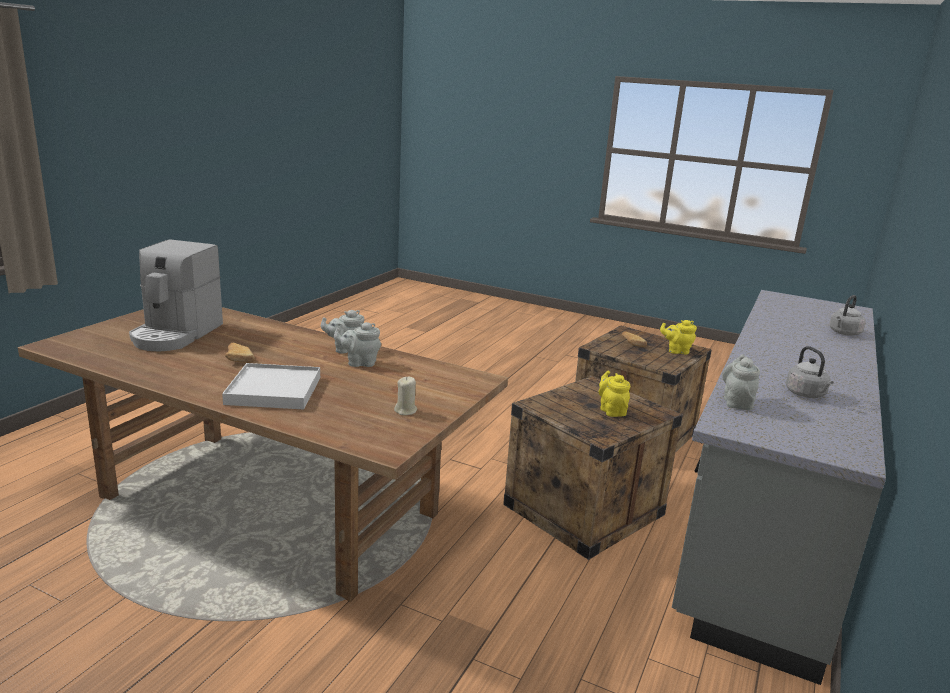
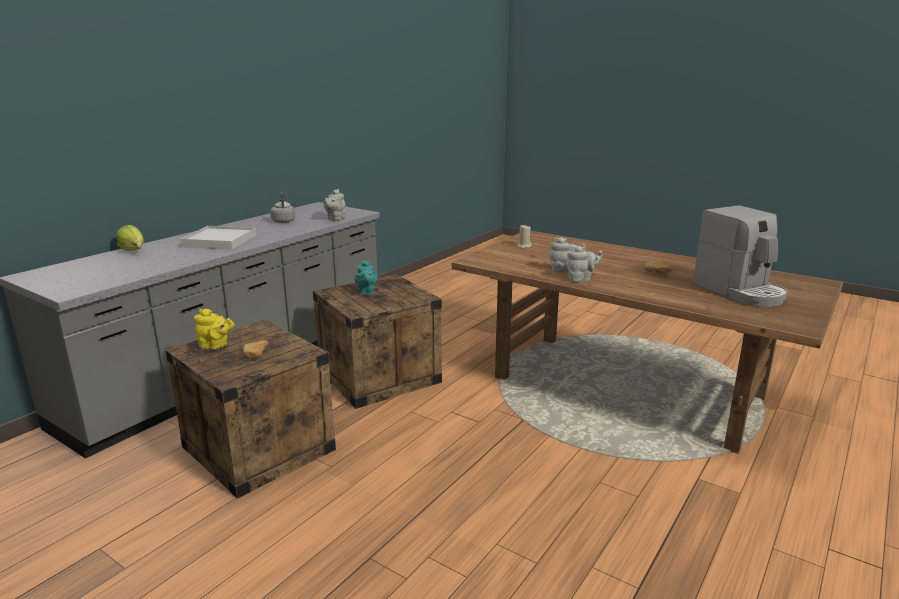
camera: 170 degrees left, 0 degrees up
(176, 334) = (740, 291): coffee machine -> coffee machine turned 135 degrees clockwise
(273, 390) = (612, 255): white tray -> white tray (220, 241)
(611, 410) = (366, 293): yellow teapot -> turquoise teapot
(843, 333) = (134, 252): grey kettle -> lettuce

